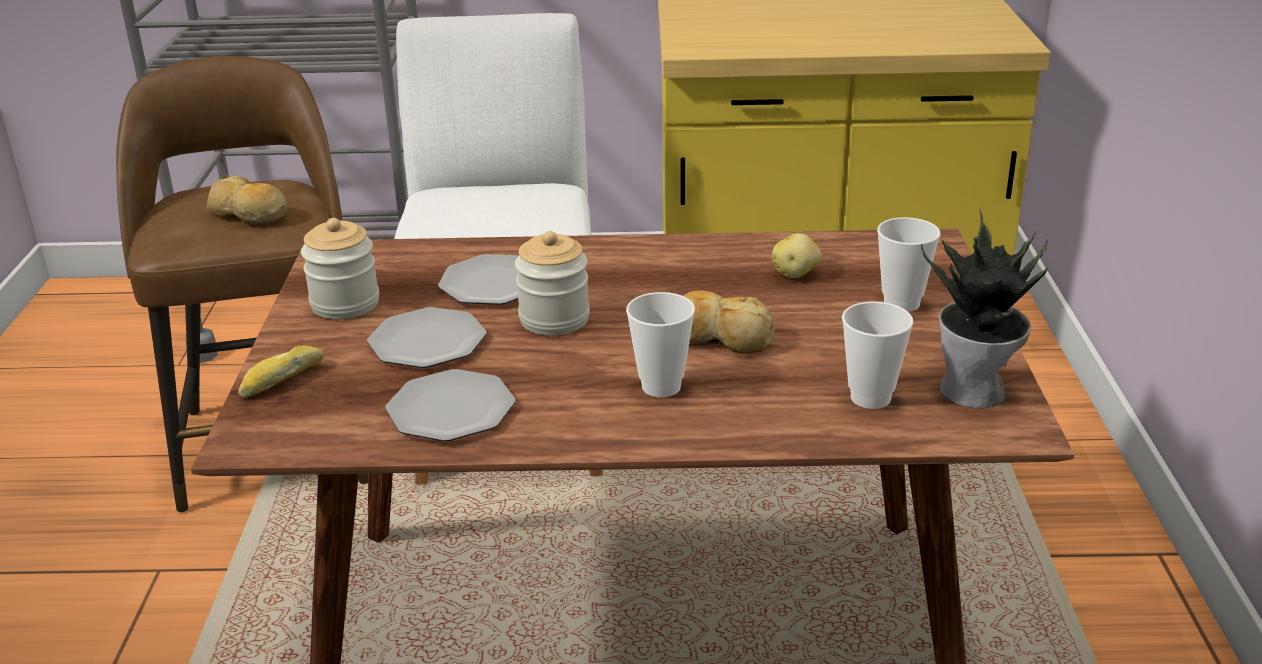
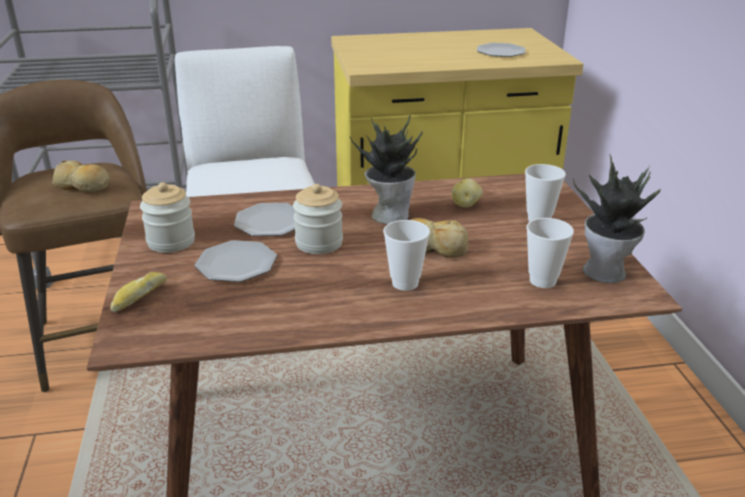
camera: 10 degrees left, 0 degrees up
(450, 410) = (265, 310): plate -> plate (500, 52)
(672, 282) = (389, 214): none -> potted plant

